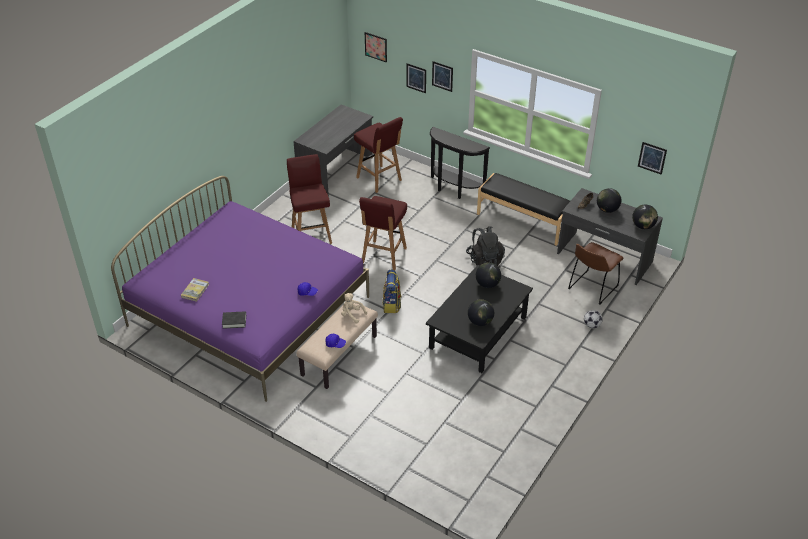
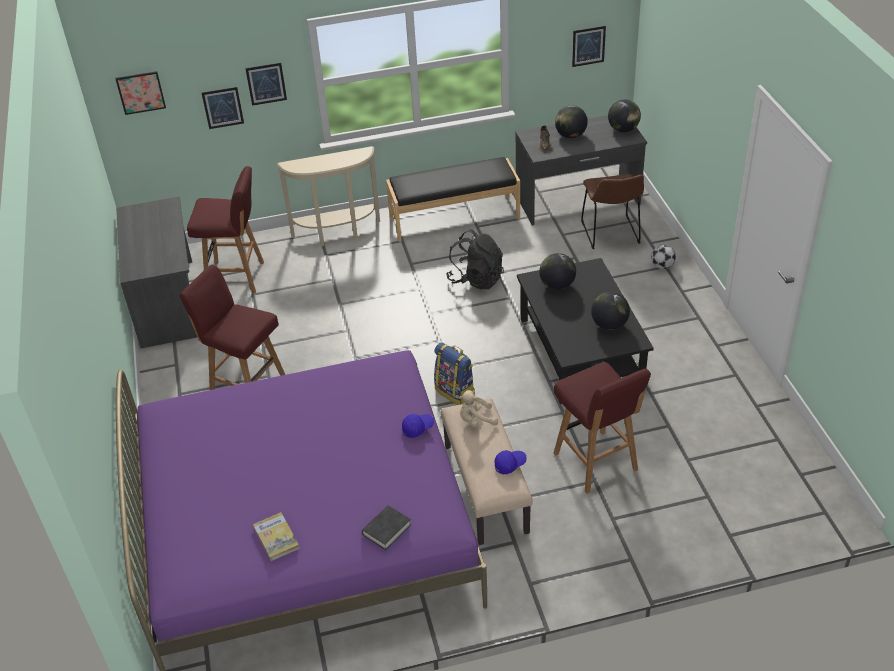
camera: 45 degrees left, 0 degrees up
(383, 256) = (367, 351): red stool -> red stool (596, 463)
(454, 190) = (338, 234): black console table -> beige console table

